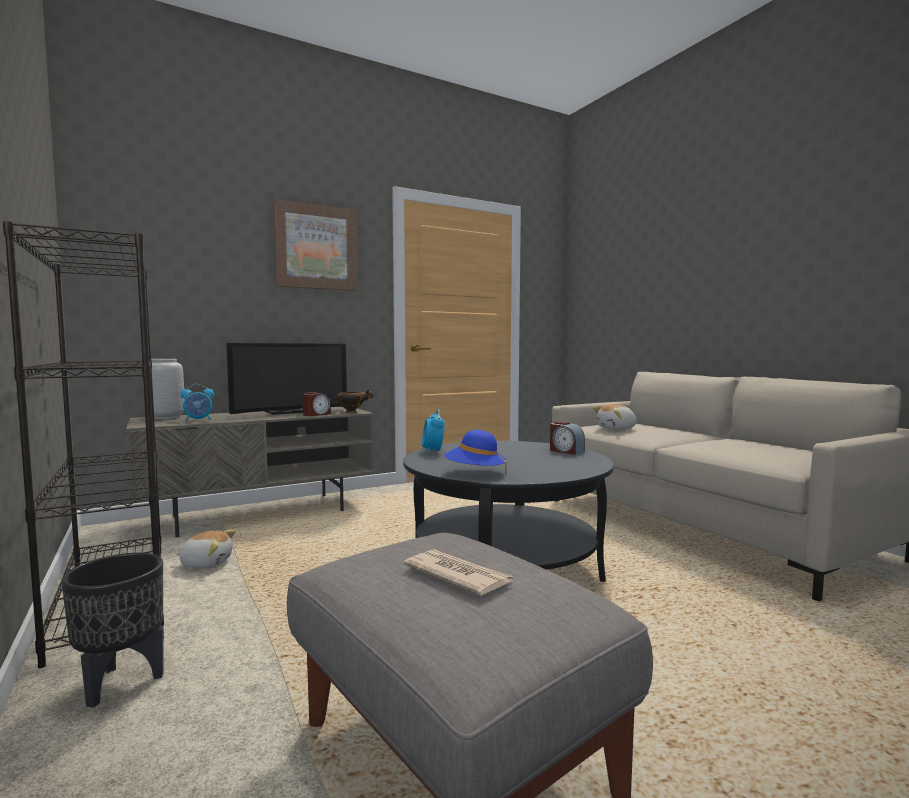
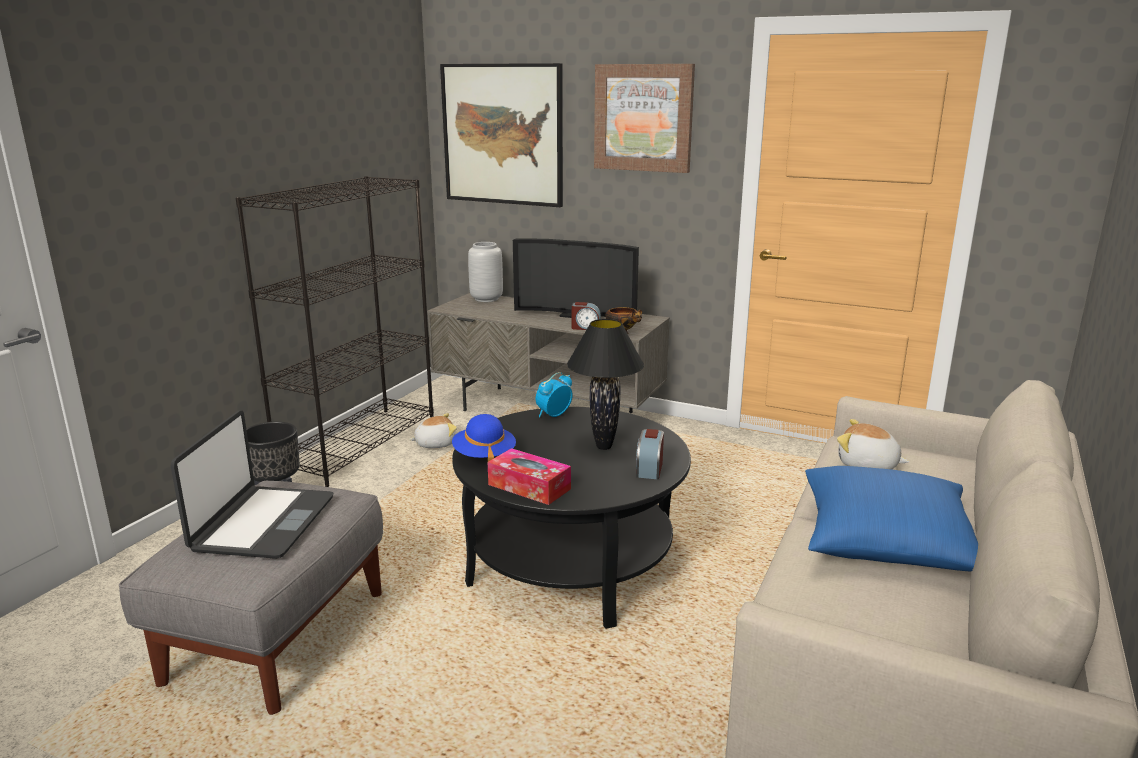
camera: 55 degrees right, 15 degrees up
(169, 253) = (503, 134): none -> picture
(198, 420) = (491, 310): alarm clock -> none
(206, 563) = (435, 443): plush toy -> plush toy turned 75 degrees counterclockwise
(457, 576) = (262, 523): newspaper -> laptop
(514, 452) = (604, 447): none -> black table lamp
(554, 472) = (529, 487): none -> tissue box
(711, 441) = (886, 543): none -> blue pillow

